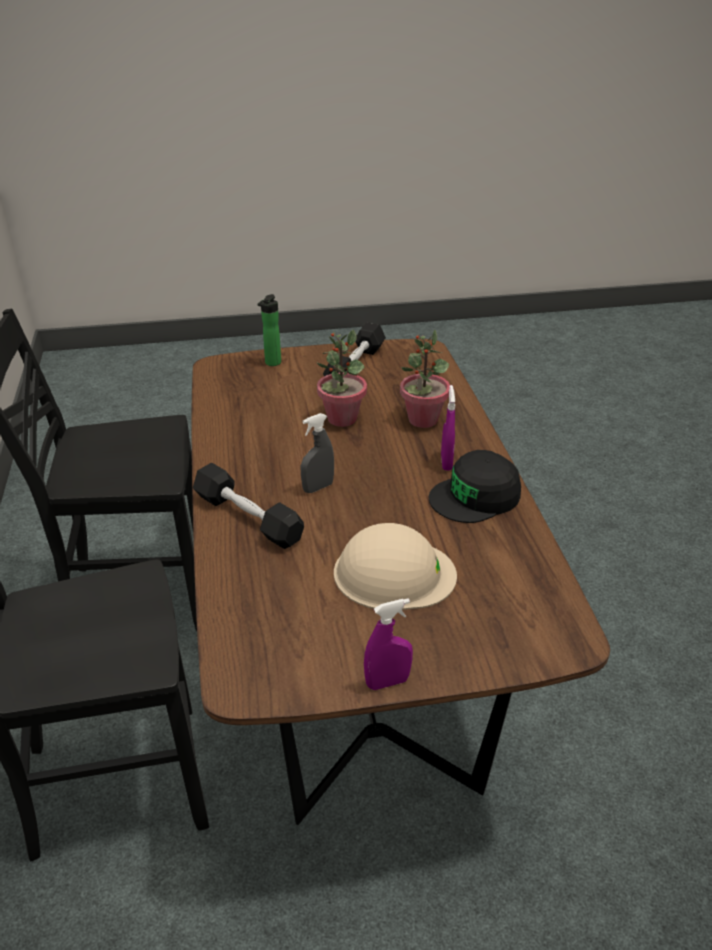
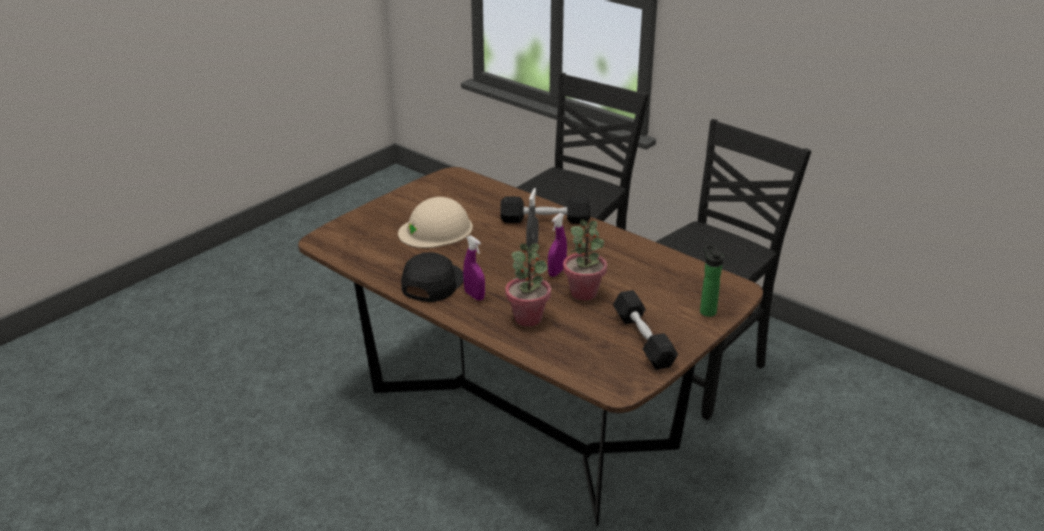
camera: 140 degrees right, 5 degrees down
(387, 682) = (393, 197): purple spray bottle -> purple spray bottle (557, 272)

